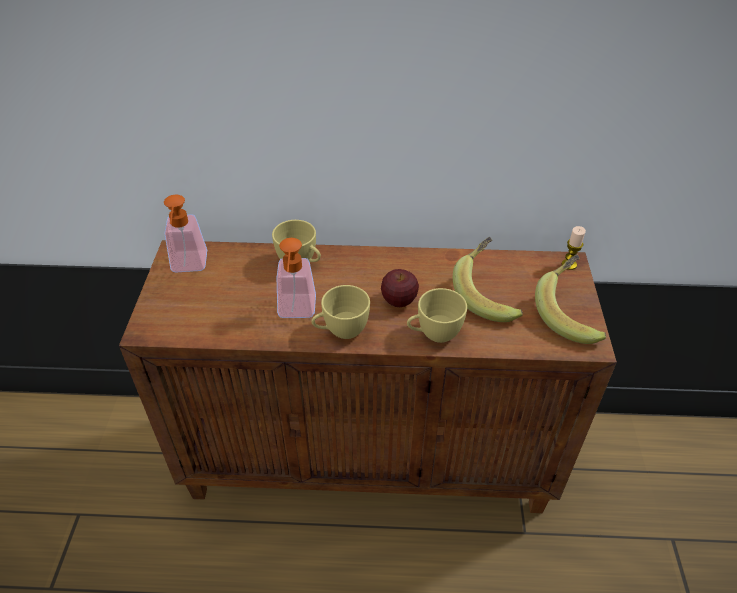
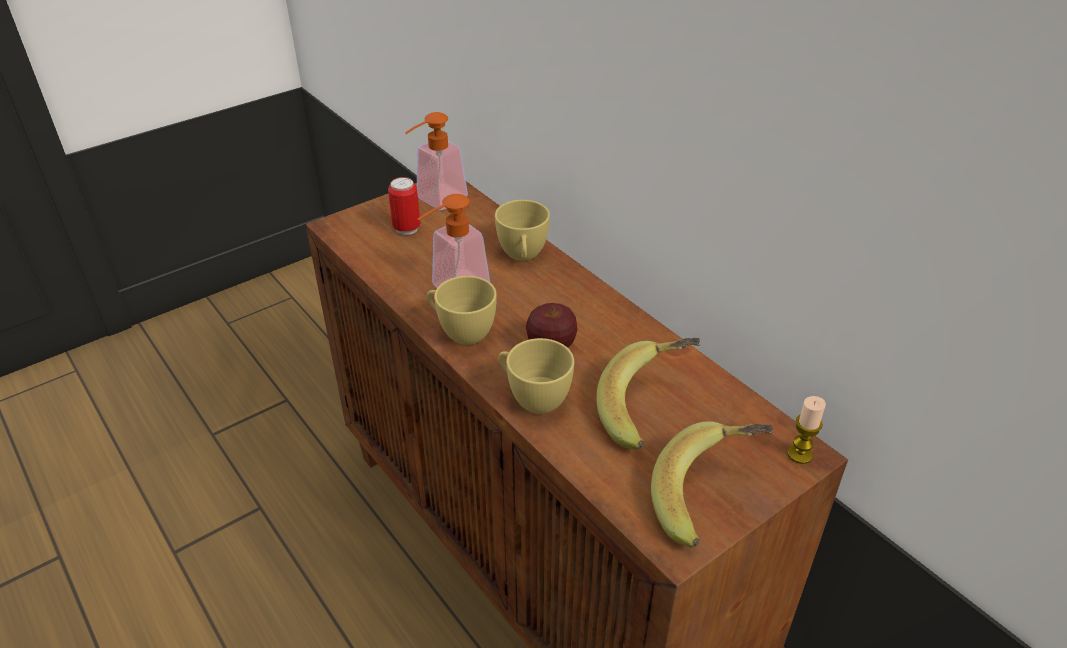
camera: 50 degrees right, 5 degrees down
(200, 297) = (406, 228): none -> can

